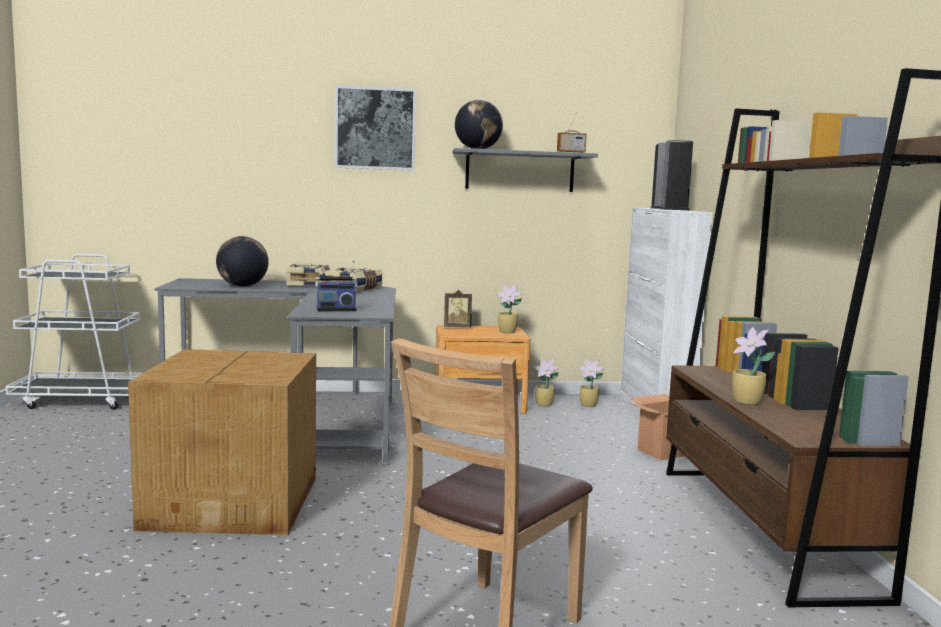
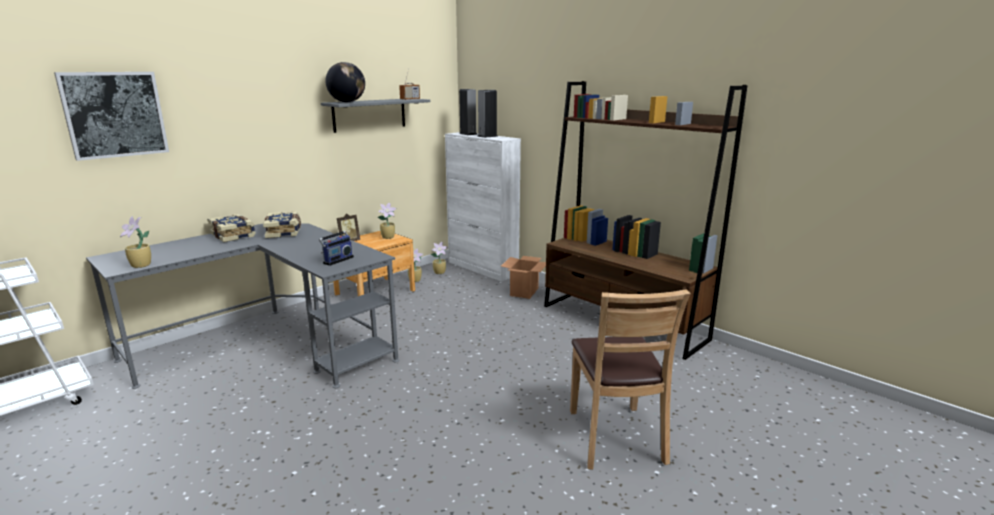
camera: 40 degrees left, 10 degrees up
(235, 501) = (351, 432): cardboard box -> none
(242, 286) = (183, 252): globe -> none
(375, 128) = (256, 89): picture -> picture (114, 114)
(747, 402) = (624, 260): potted plant -> potted plant (141, 265)

